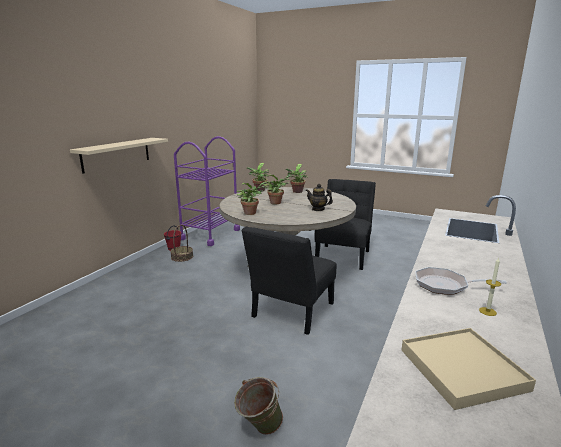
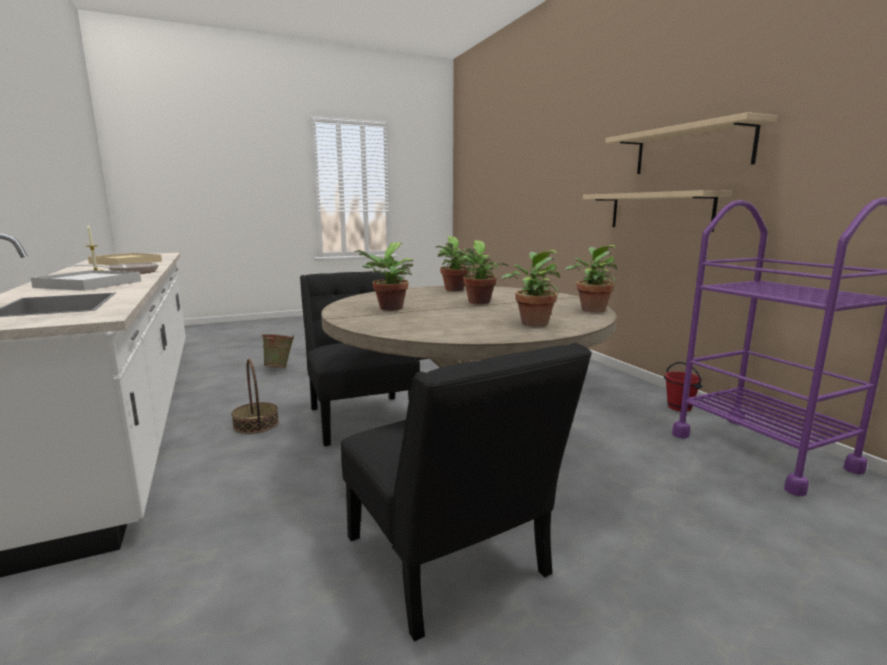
camera: 130 degrees right, 5 degrees down
(127, 115) = (691, 149): none -> beige shelf
(182, 257) = (631, 405): basket -> basket (256, 424)
(318, 209) = (389, 309): teapot -> potted plant
(469, 256) = (89, 284): none -> white tray

